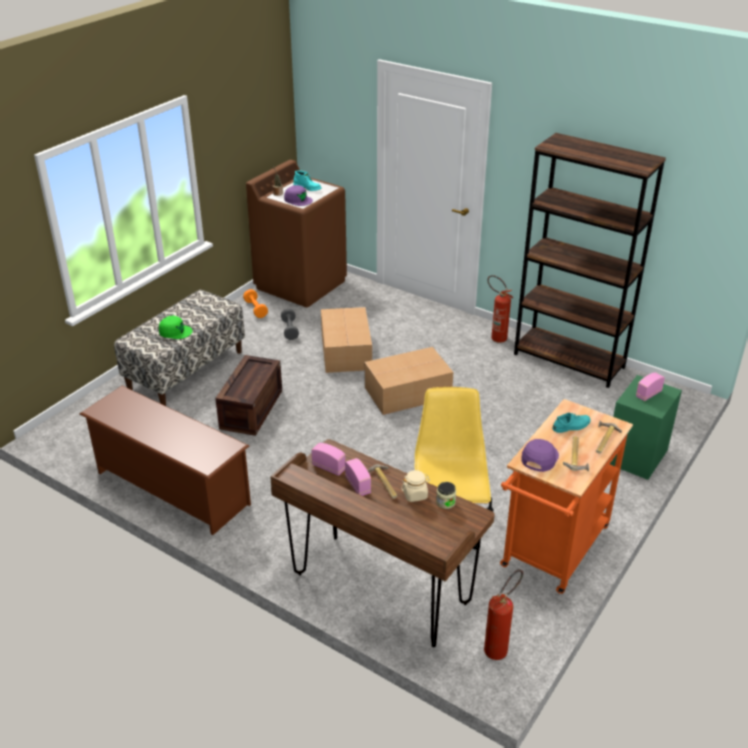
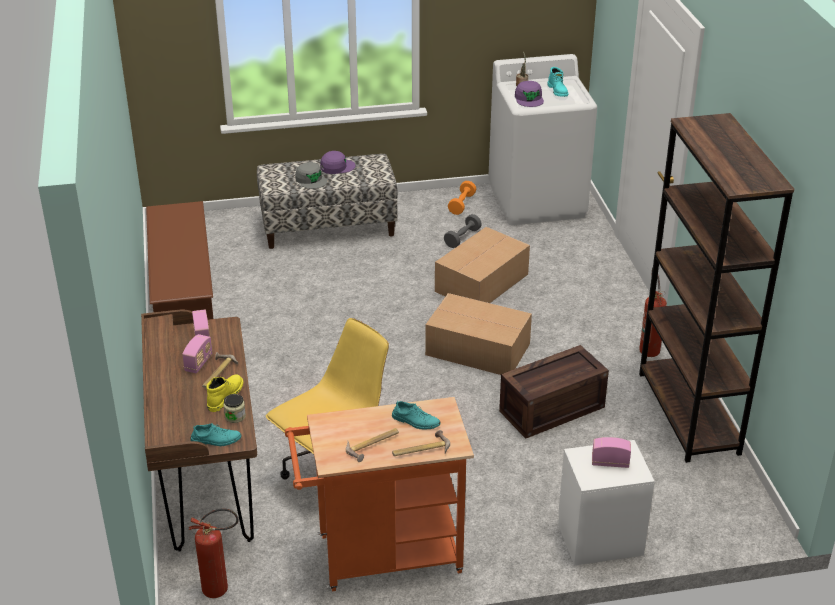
camera: 45 degrees right, 0 degrees up
(175, 331) = (311, 180): green cap -> grey cap
(250, 408) = (329, 287): crate -> crate (552, 408)
(301, 284) = (537, 201): brown washing machine -> white washing machine
(415, 495) = (224, 396): beige jar -> yellow boot
(461, 526) = (216, 440): none -> turquoise shoe
(539, 457) = (341, 426): purple cap -> purple cap (337, 167)
(636, 456) = (600, 539): green nightstand -> white nightstand

